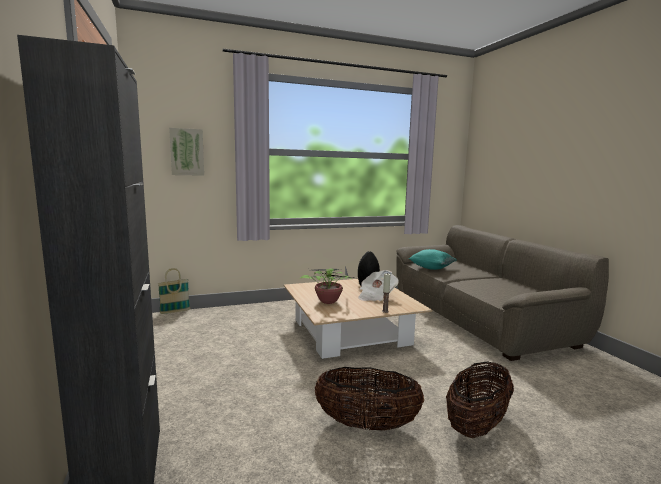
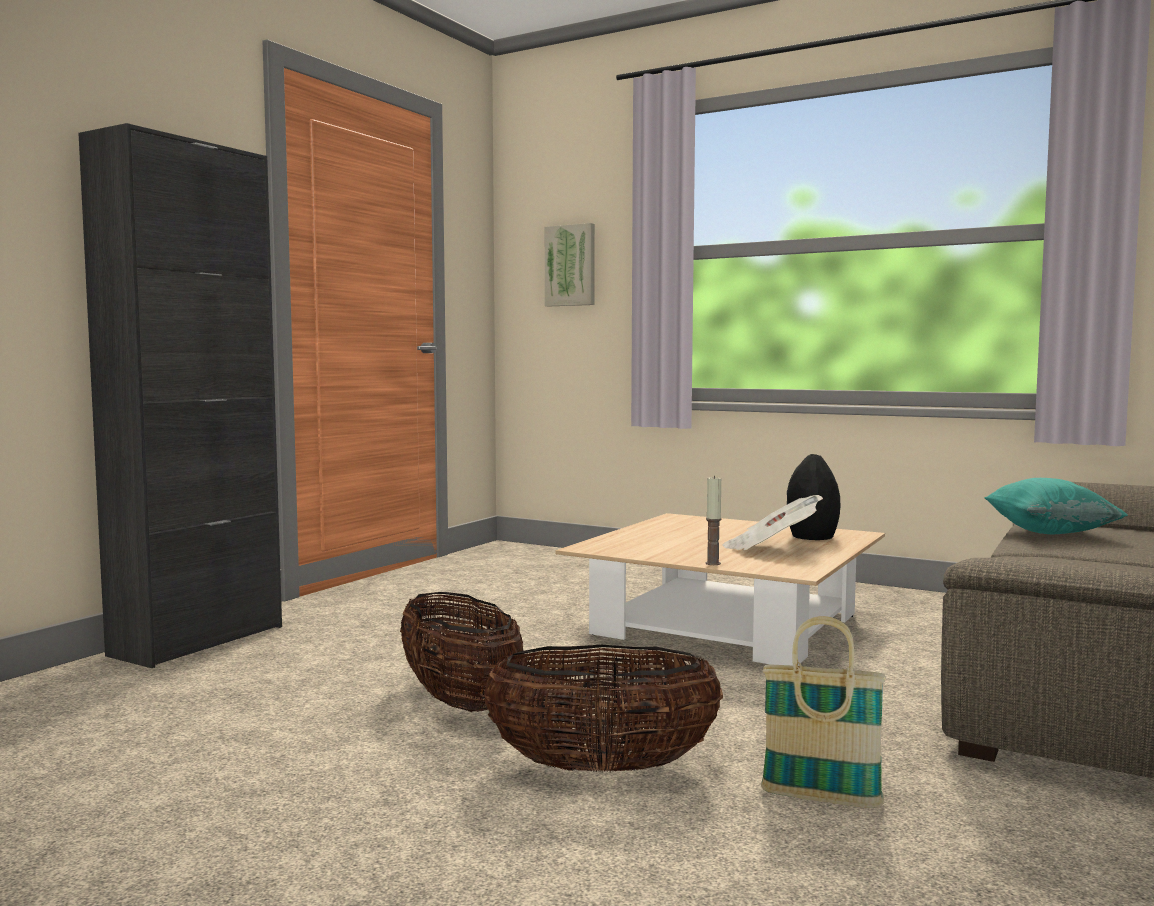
camera: 50 degrees right, 5 degrees down
(175, 311) = (540, 546): basket -> basket (820, 798)
(329, 301) = (665, 538): potted plant -> none

